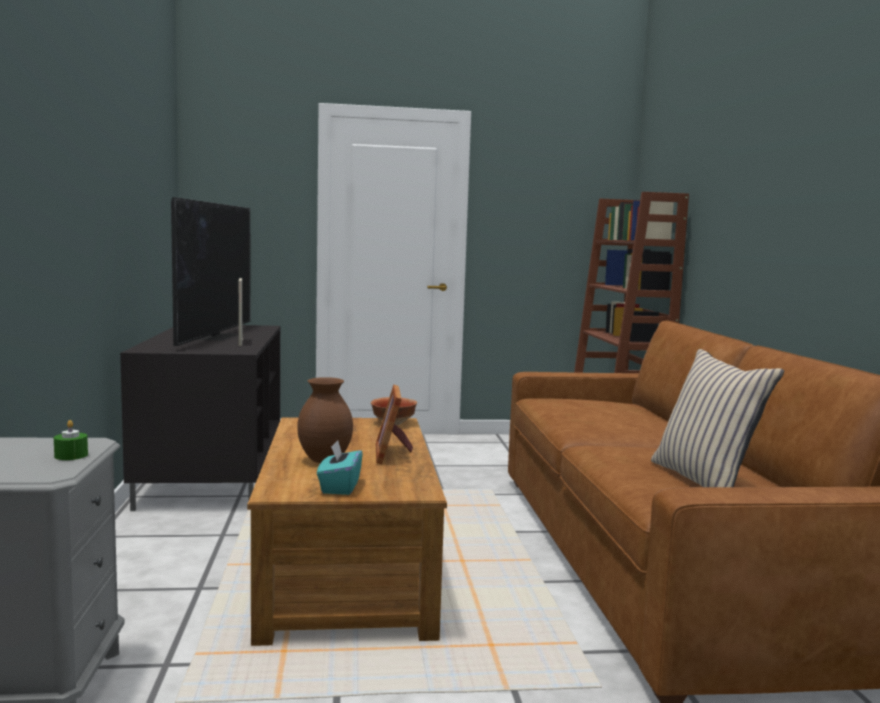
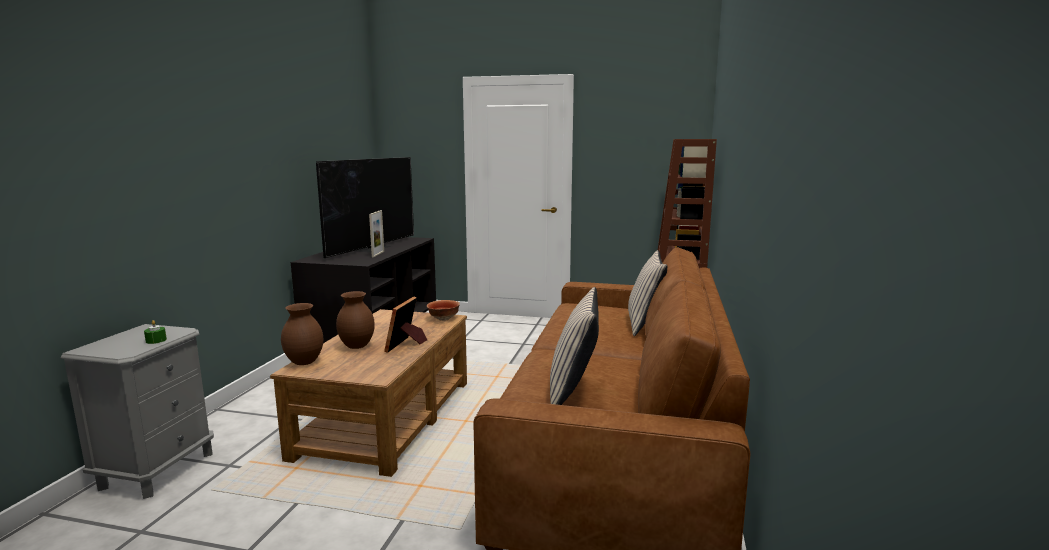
camera: 20 degrees right, 5 degrees up
(277, 484) = (304, 362): none -> brown vase
(339, 487) = (336, 368): turquoise tissue box -> none
(656, 414) = (644, 324): none -> beige pillow

